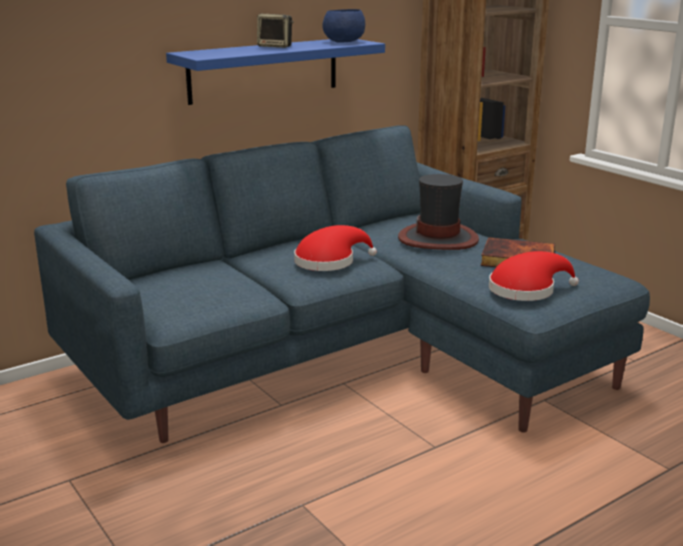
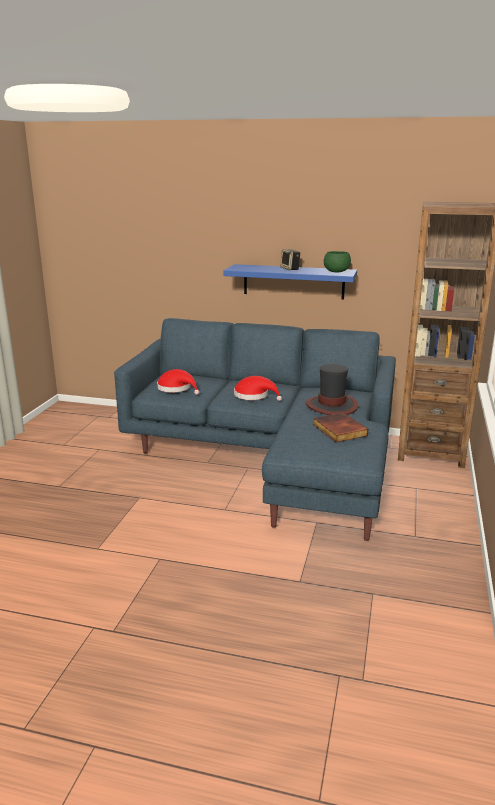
camera: 50 degrees right, 0 degrees up
(344, 42) = (337, 271): blue bowl -> green bowl
(526, 290) = (299, 443): red hat -> red hat (176, 388)

